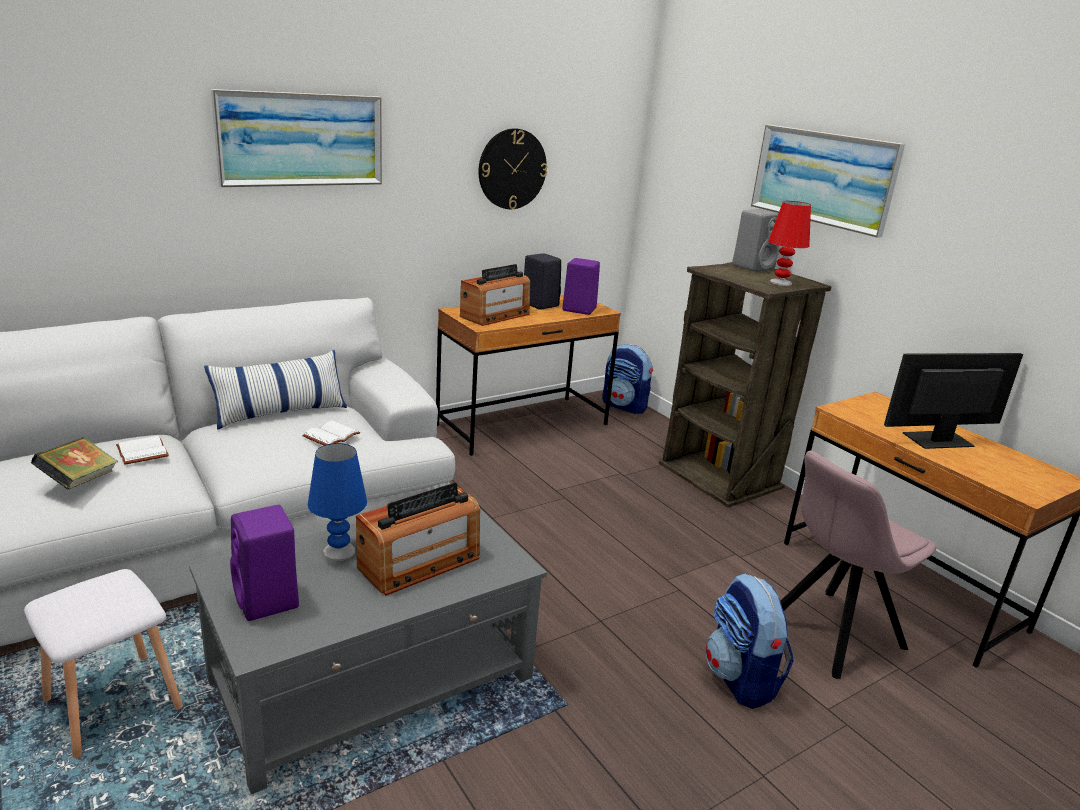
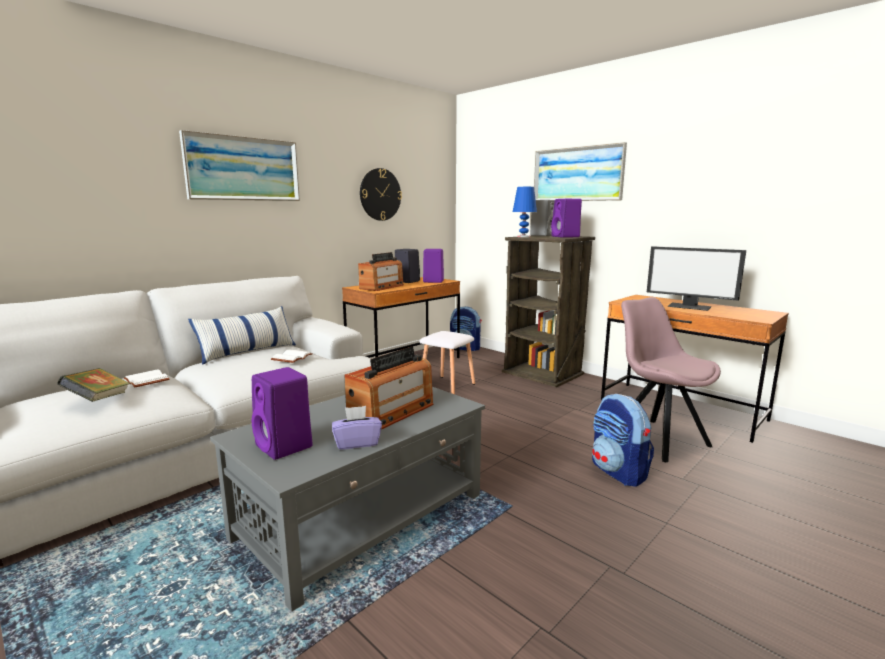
camera: 10 degrees left, 10 degrees down
(111, 705) = (146, 573): white stool -> white stool (447, 386)
(338, 551) = (327, 414): blue table lamp -> blue table lamp (523, 237)
(354, 611) = (357, 442): none -> purple tissue box
(781, 283) = (566, 237): red table lamp -> purple speaker
(831, 633) = (658, 439): pink chair -> pink chair turned 105 degrees clockwise
(938, 440) = (690, 306): monitor -> monitor turned 120 degrees counterclockwise

